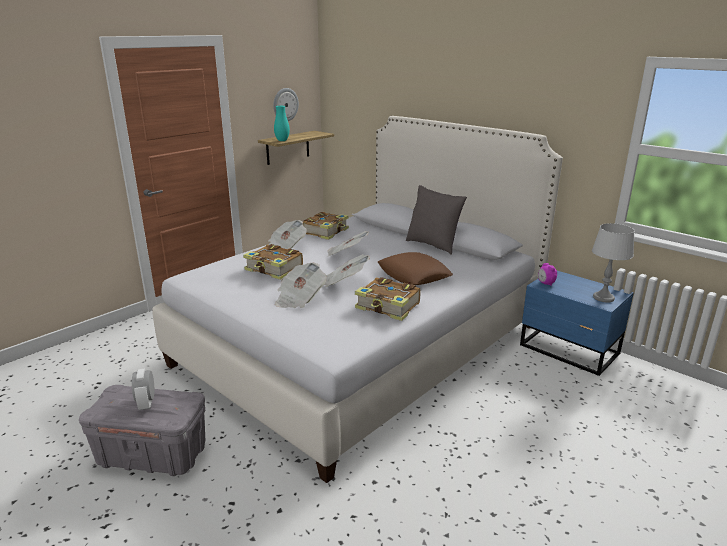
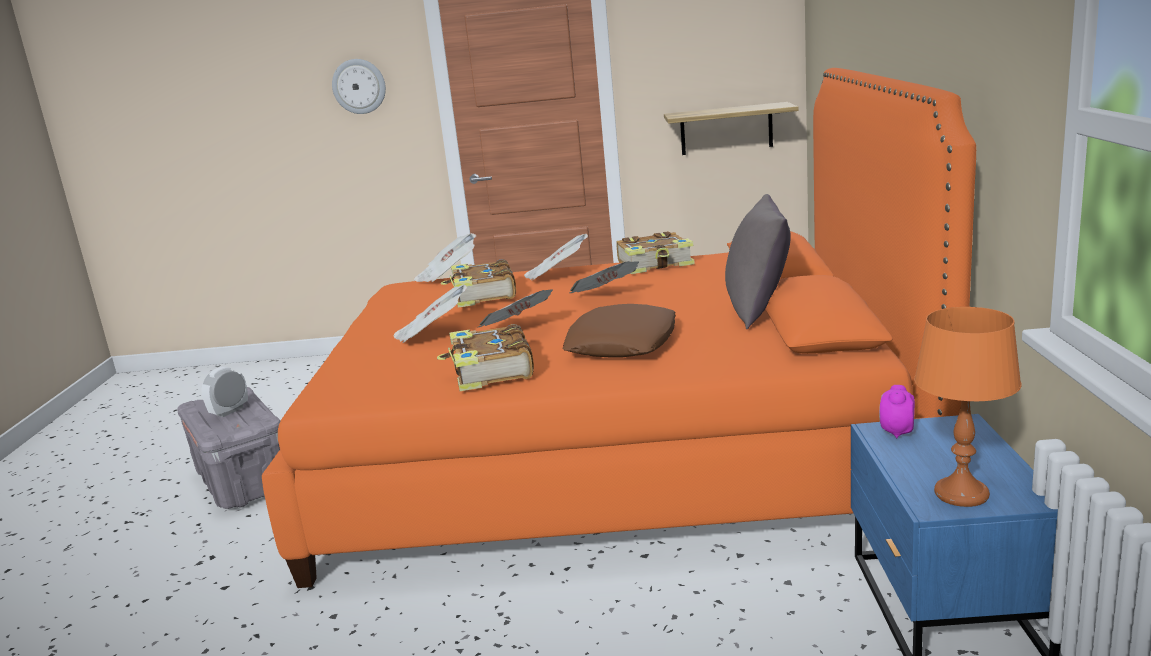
camera: 50 degrees right, 5 degrees down
(212, 263) = (447, 276): none -> newspaper
(282, 140) = (688, 115): turquoise vase -> none
(285, 104) = (722, 56): wall clock -> wall clock (359, 86)
(362, 344) = (614, 456): white bed -> orange bed
(603, 298) = (960, 494): grey table lamp -> orange table lamp

